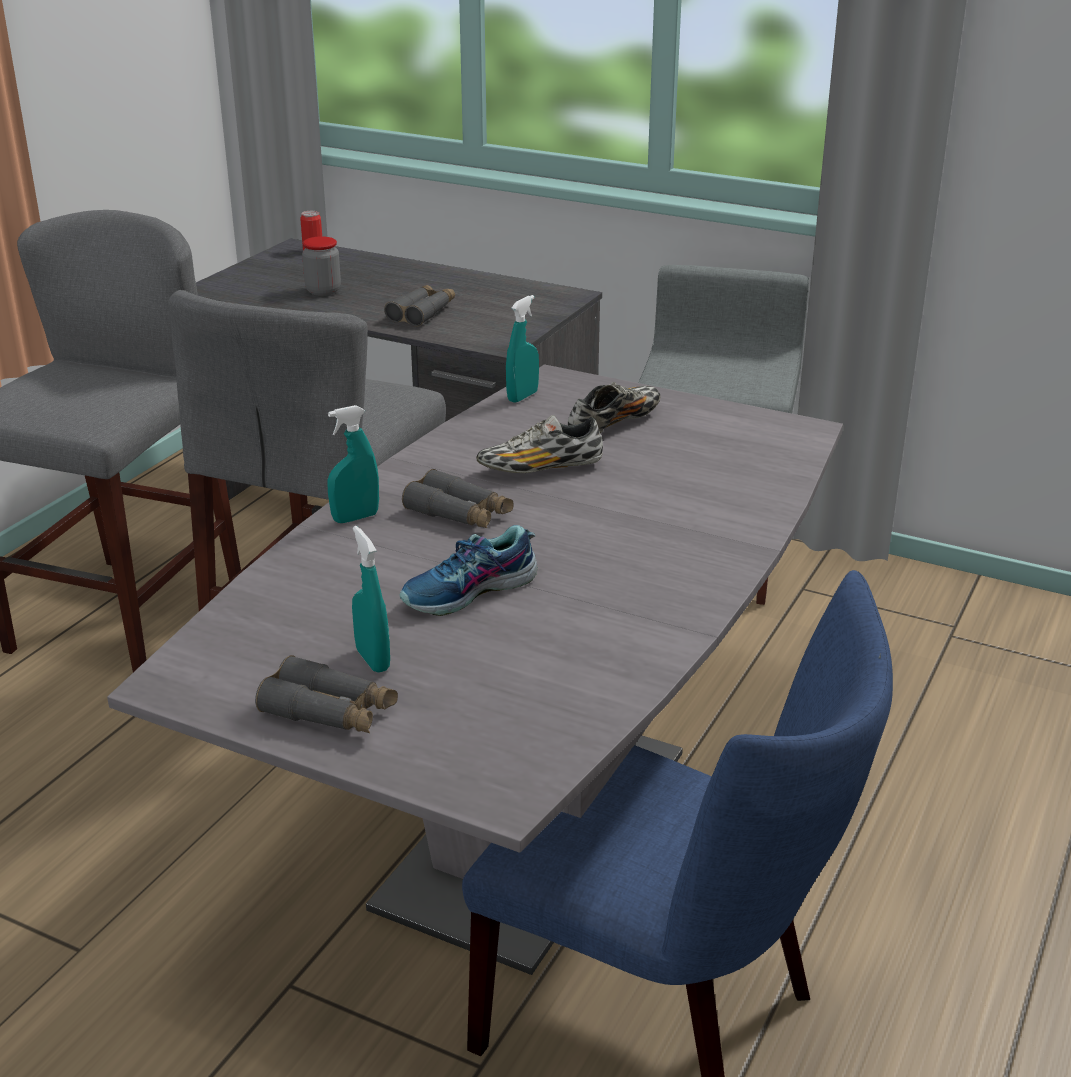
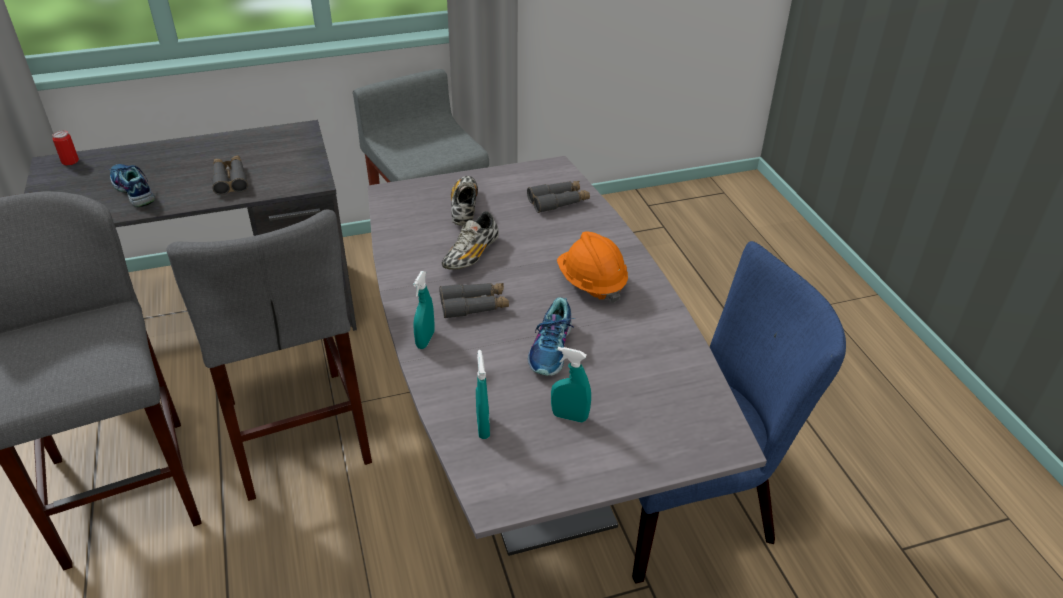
camera: 45 degrees left, 10 degrees up
(323, 291) = (132, 191): jar -> shoe
(329, 712) = (596, 458): grey binoculars -> grey binoculars (558, 201)
(522, 396) = (390, 213): turquoise spray bottle -> turquoise spray bottle (483, 427)
(634, 557) = (591, 283): none -> orange hard hat

